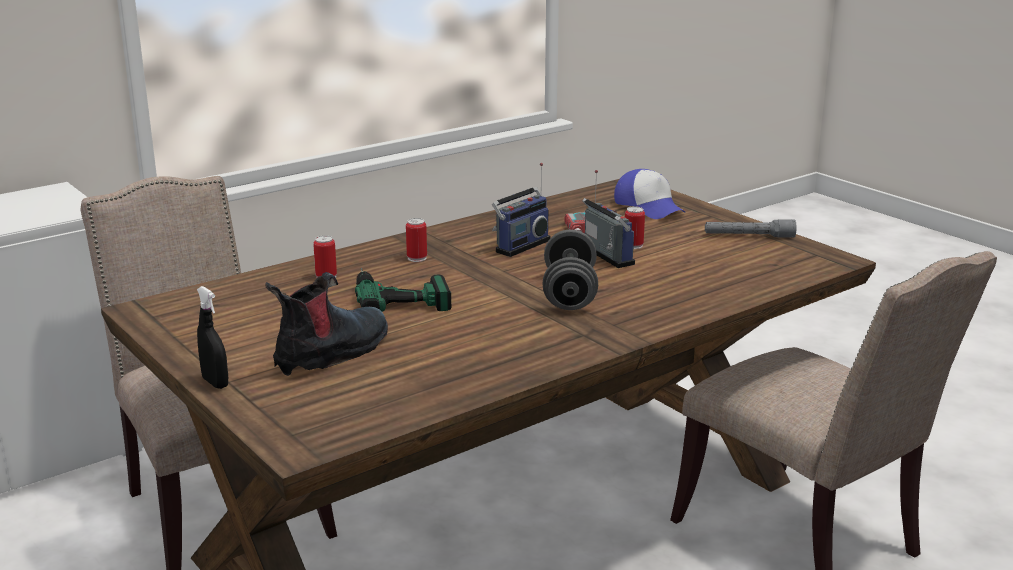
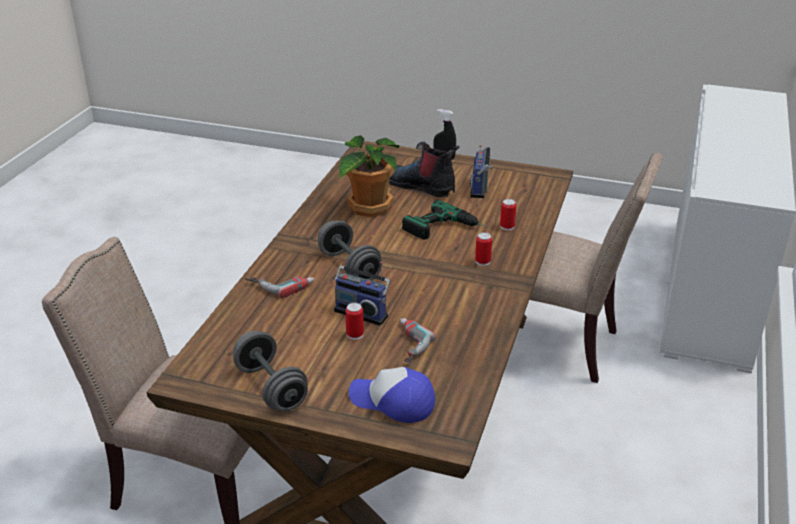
camera: 145 degrees right, 10 degrees up
(333, 353) = (420, 186): boot -> boot turned 120 degrees clockwise
(450, 348) = (368, 207): none -> potted plant
(520, 245) = (435, 301): radio -> radio (480, 187)
(670, 301) = (280, 283): none -> power drill
(749, 236) = (271, 387): grey flashlight -> grey dumbbell

